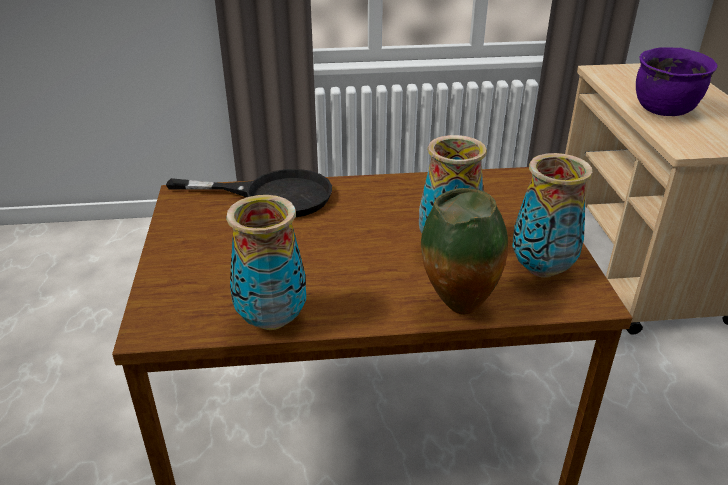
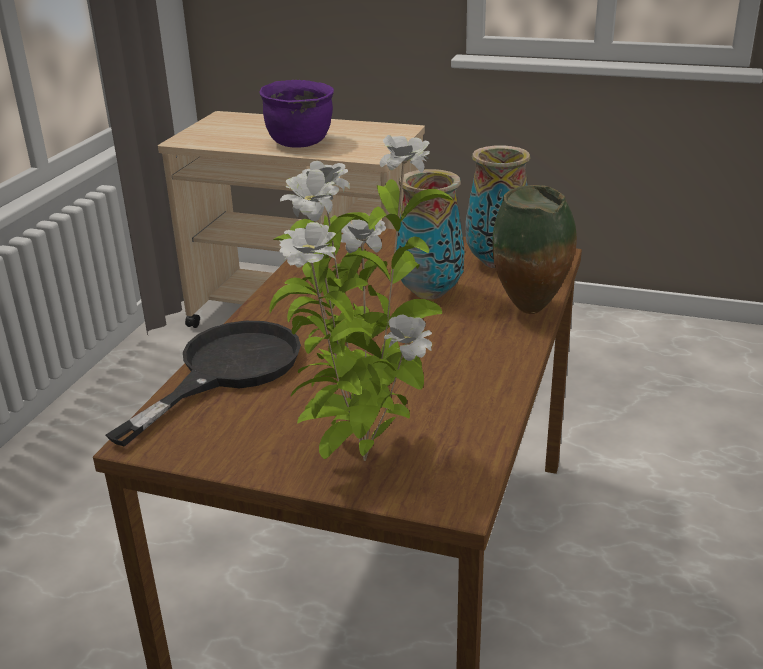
camera: 65 degrees left, 5 degrees down
(188, 276) = (361, 458): none -> potted plant
(271, 320) = (486, 412): vase -> none

